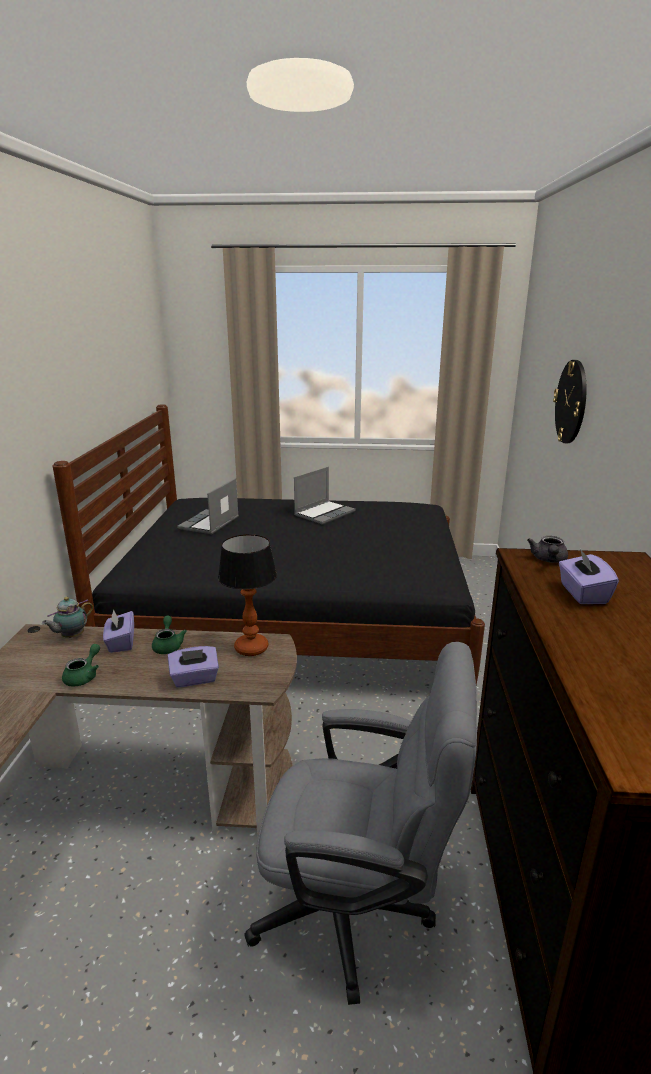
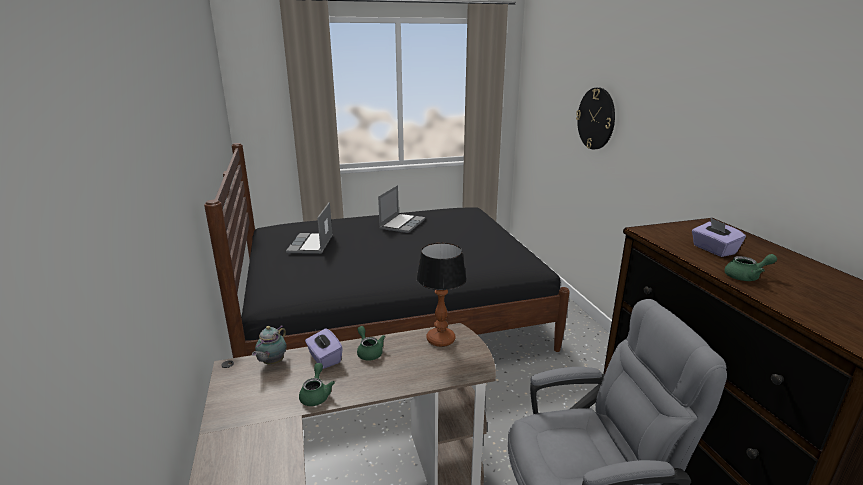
camera: 20 degrees left, 0 degrees up
(195, 679) = (417, 374): purple tissue box -> none
(548, 560) = (666, 231): grey teapot -> none
(580, 635) = (746, 277): none -> green teapot

